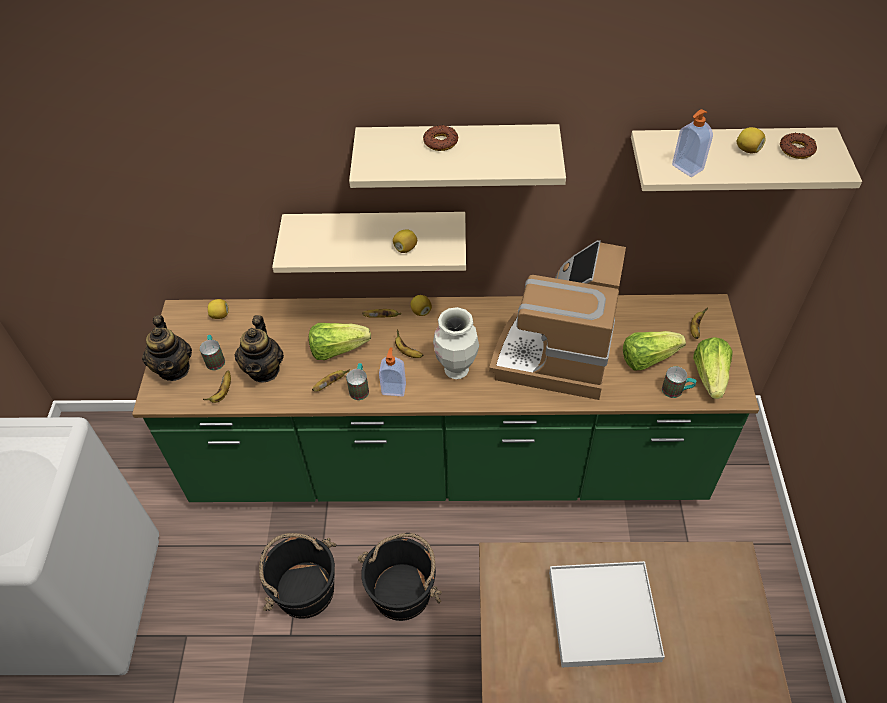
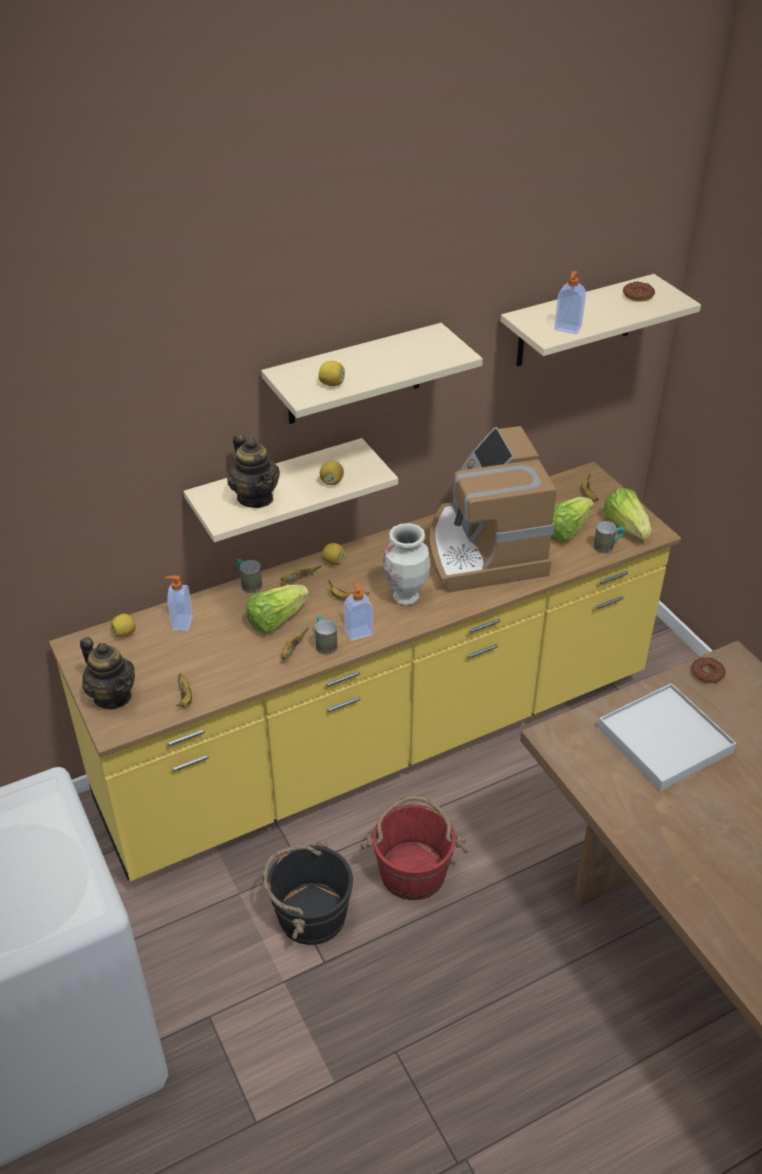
camera: 30 degrees left, 10 degrees down
(215, 359) = (152, 672): mug -> mug (249, 584)
(264, 370) = (213, 663): teapot -> teapot (255, 498)
(266, 322) = (181, 623): none -> soap dispenser
(402, 591) = (413, 871): black bucket -> red bucket
(441, 142) = (352, 360): donut -> donut (707, 673)
(448, 465) = (381, 742): green counter -> yellow counter
(748, 150) = (602, 305): lemon -> lemon (332, 384)

